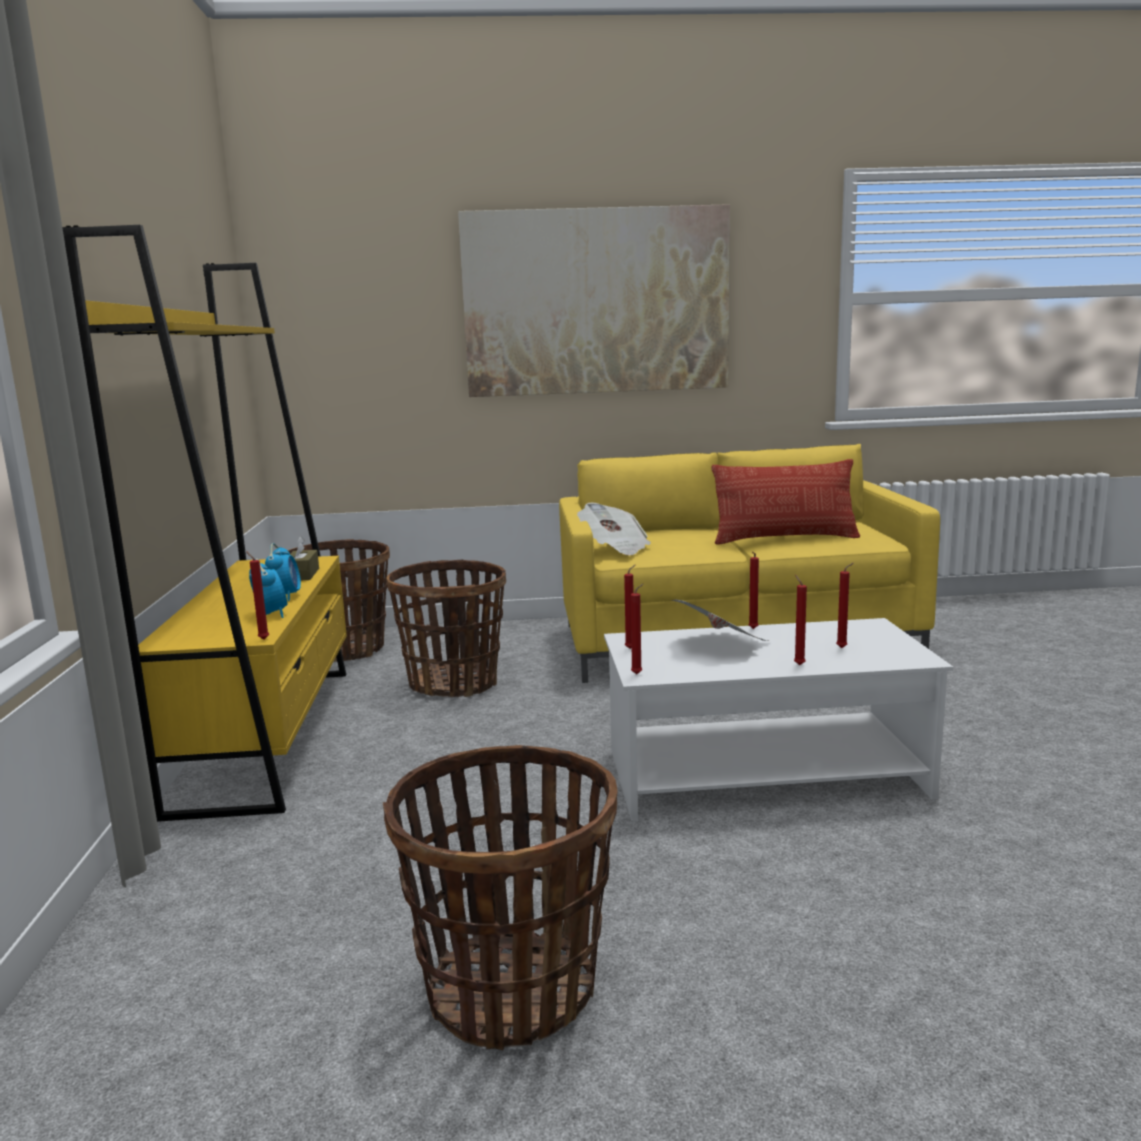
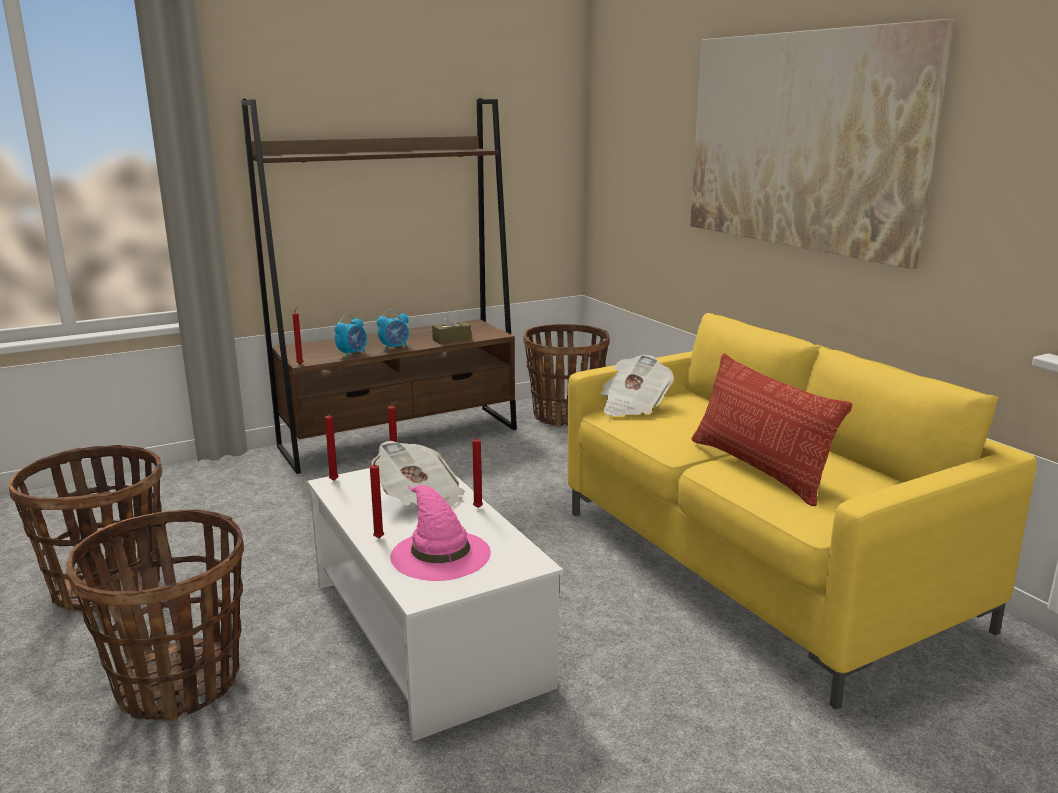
camera: 65 degrees right, 5 degrees up
(268, 734) = (400, 438): yellow bookcase -> brown bookcase
(454, 683) = (529, 467): basket -> basket (179, 683)
(843, 648) = (439, 554): red candle -> pink hat

